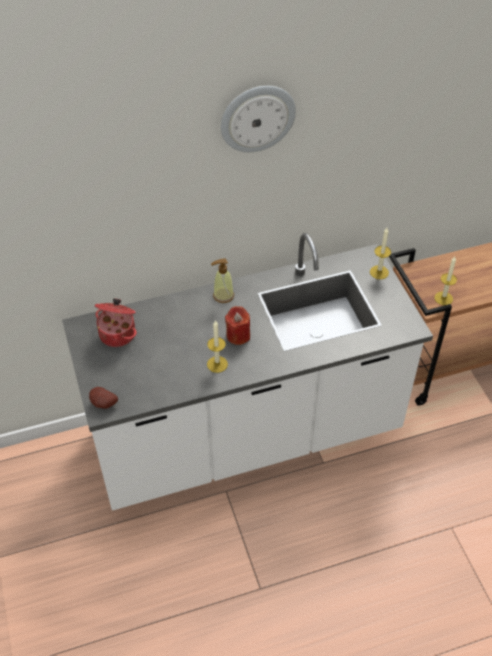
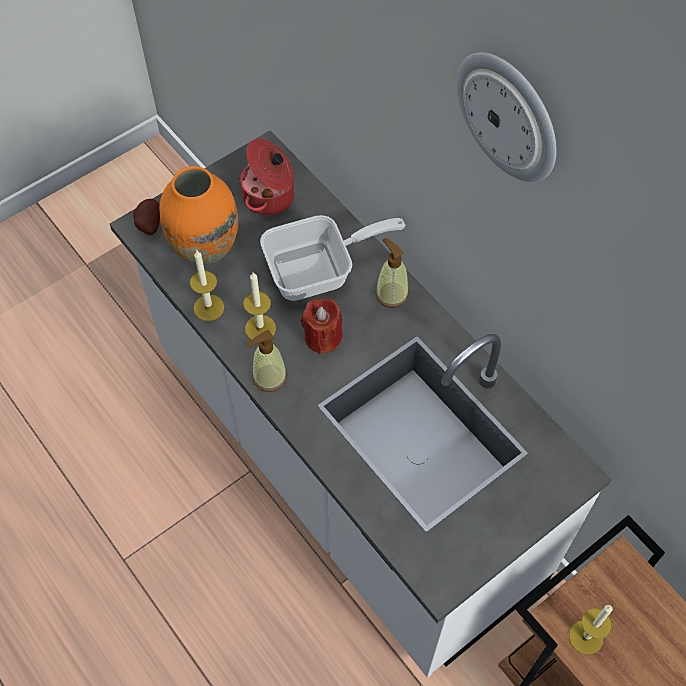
camera: 70 degrees right, 10 degrees up
(140, 378) = (204, 248): none -> orange vase
(189, 324) = (319, 271): none -> frying pan
(254, 368) = (269, 377): none -> soap dispenser
(379, 272) = (544, 499): candle -> candle (208, 308)

